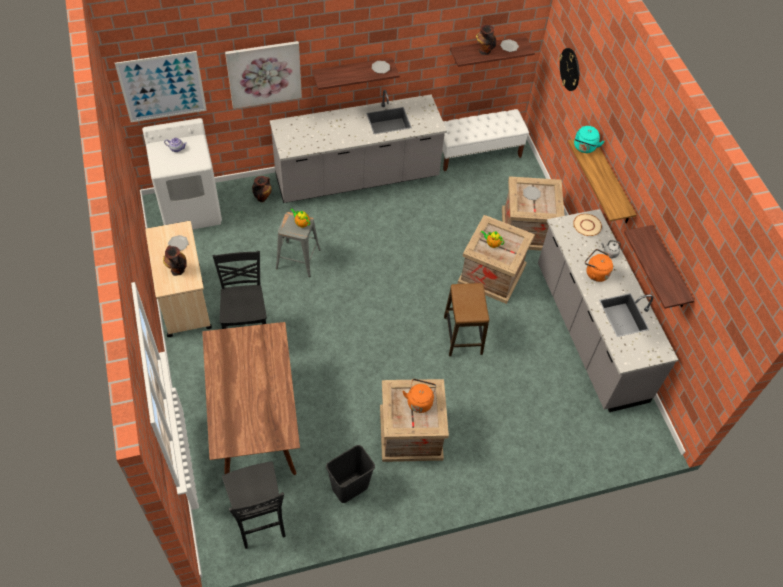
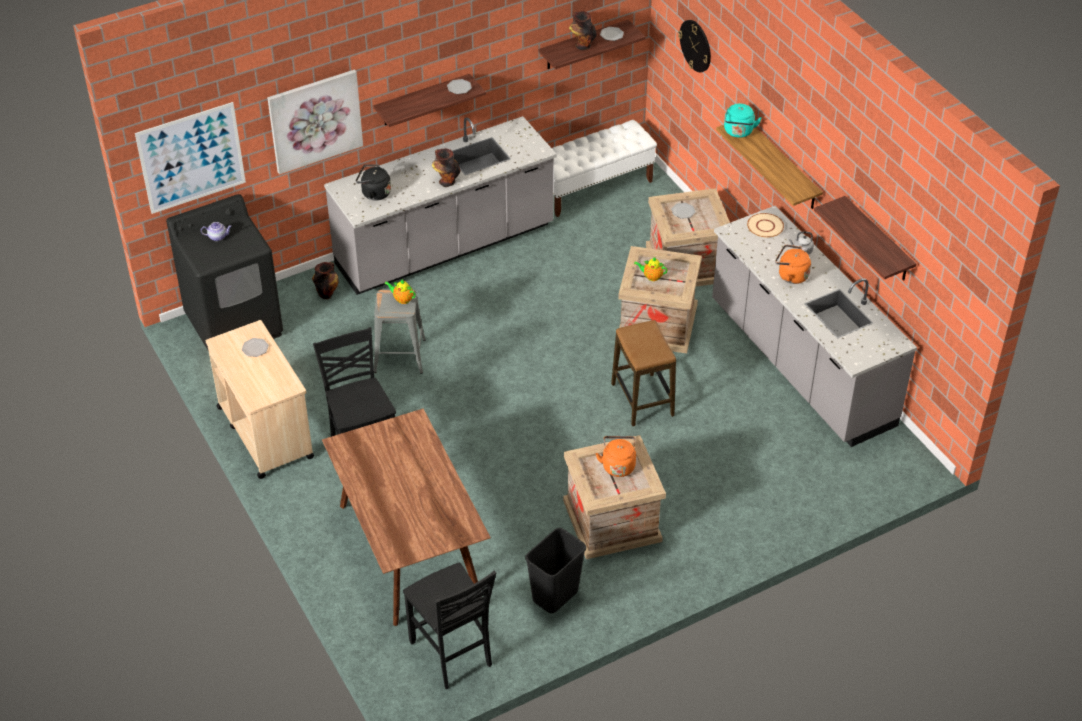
camera: 10 degrees left, 10 degrees down
(177, 270) = (264, 377): vase -> vase (446, 181)
(191, 208) = (235, 325): white washing machine -> black washing machine
(303, 135) = (374, 193): none -> black kettle

